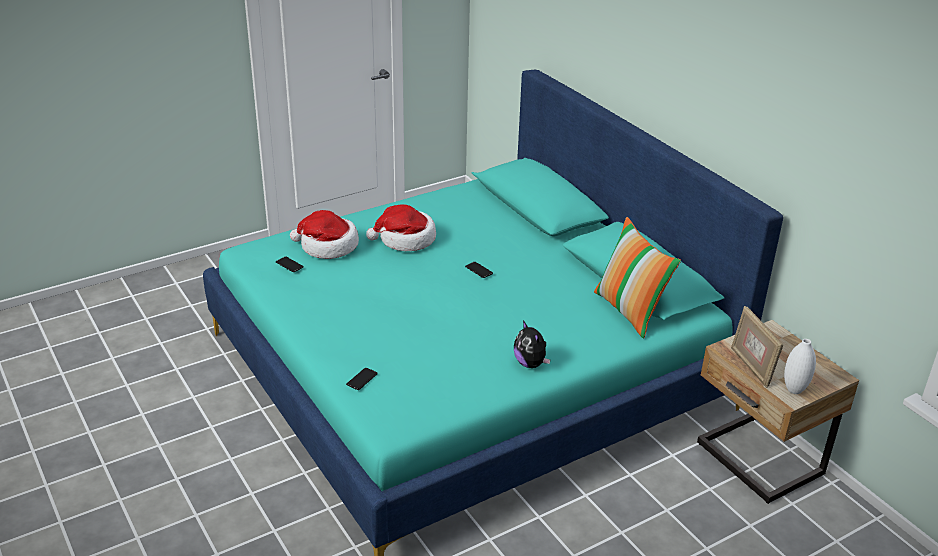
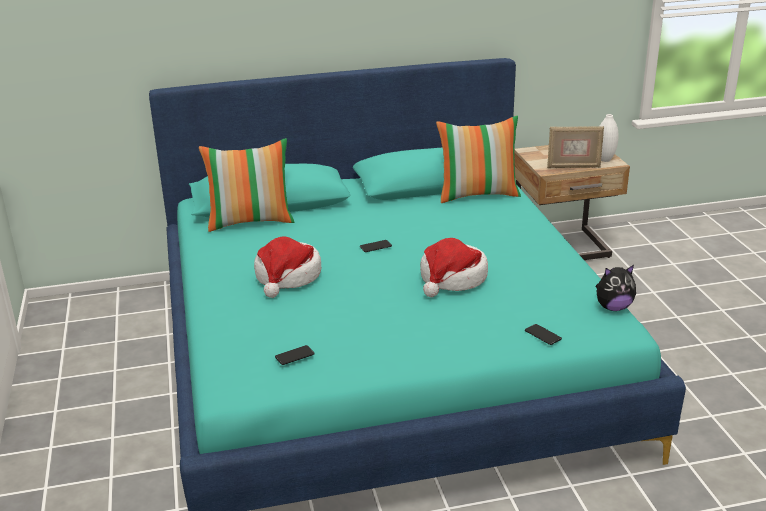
camera: 70 degrees left, 5 degrees down
(327, 246) = (271, 324): hat -> hat (452, 278)
(495, 204) = (251, 221): none -> pillow
(530, 363) = (540, 248): plush toy -> plush toy (613, 307)

